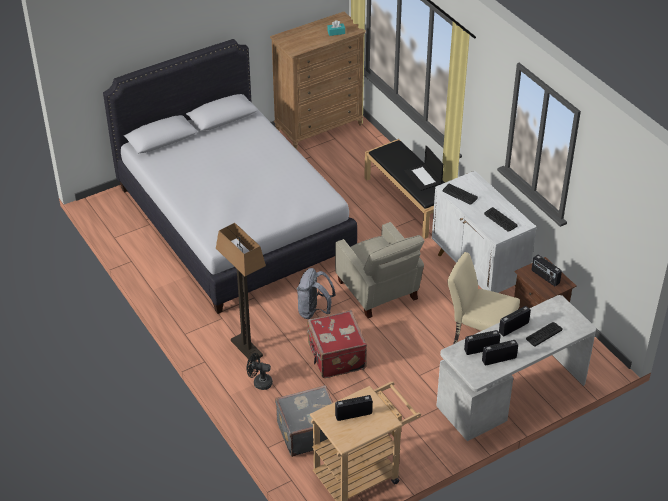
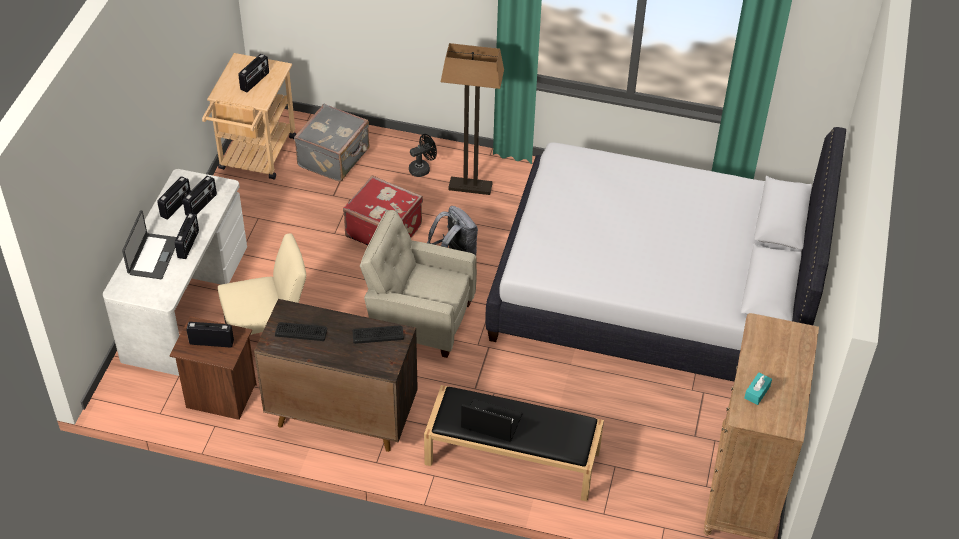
camera: 135 degrees right, 5 degrees up
(478, 271) = (341, 416): white cabinet -> brown cabinet
(543, 334) = (152, 256): keyboard -> laptop

